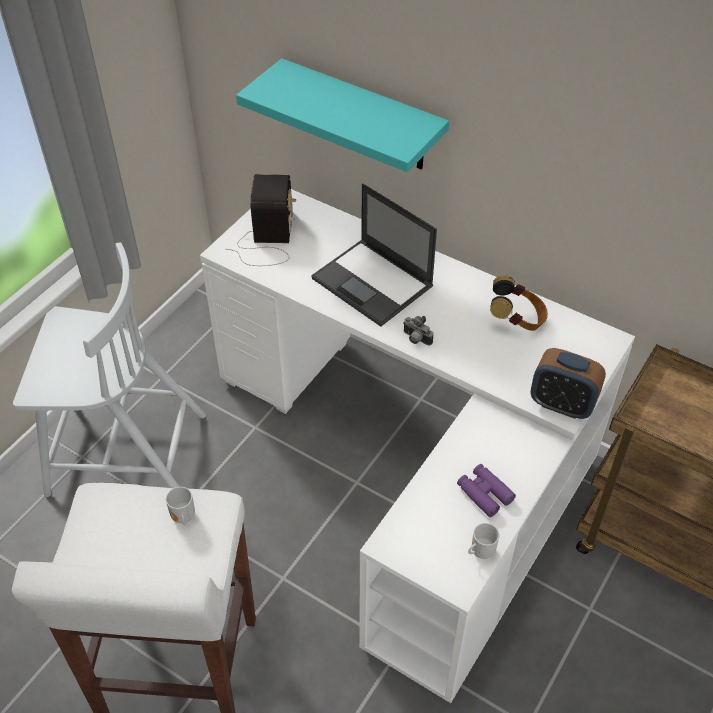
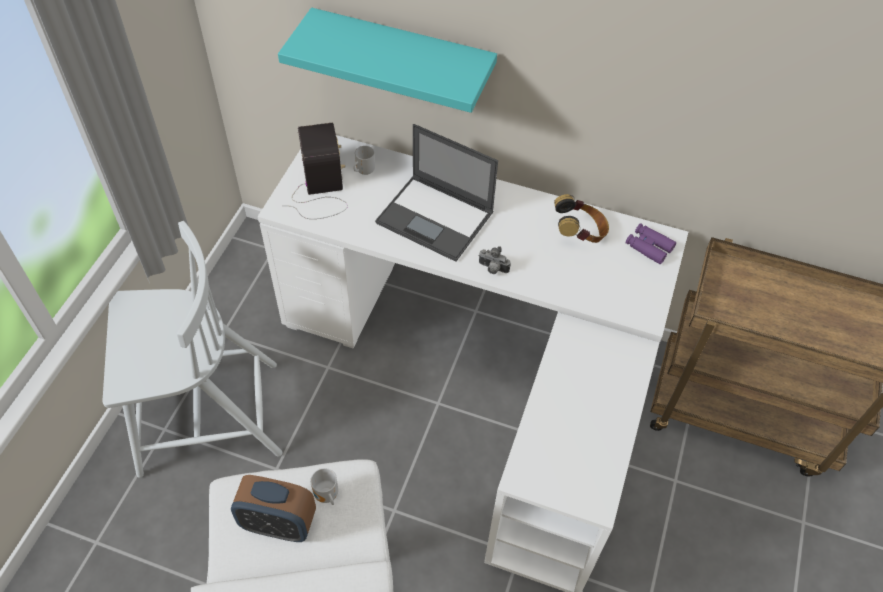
camera: 15 degrees left, 5 degrees up
(480, 551) = (607, 466): mug -> mug (364, 171)
(484, 493) = (595, 409): purple binoculars -> purple binoculars (648, 247)
(562, 404) = (643, 310): alarm clock -> alarm clock (278, 523)

